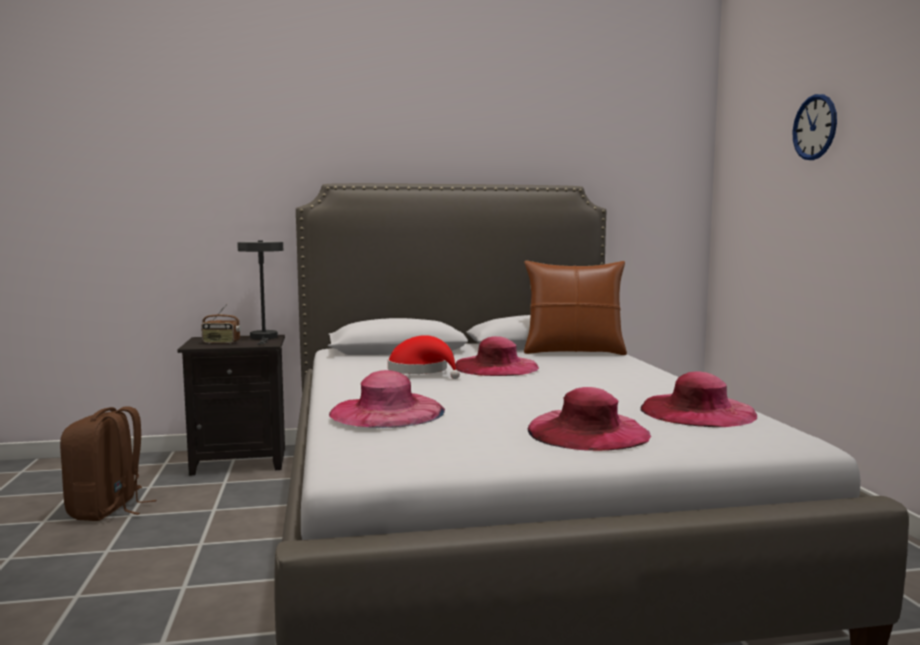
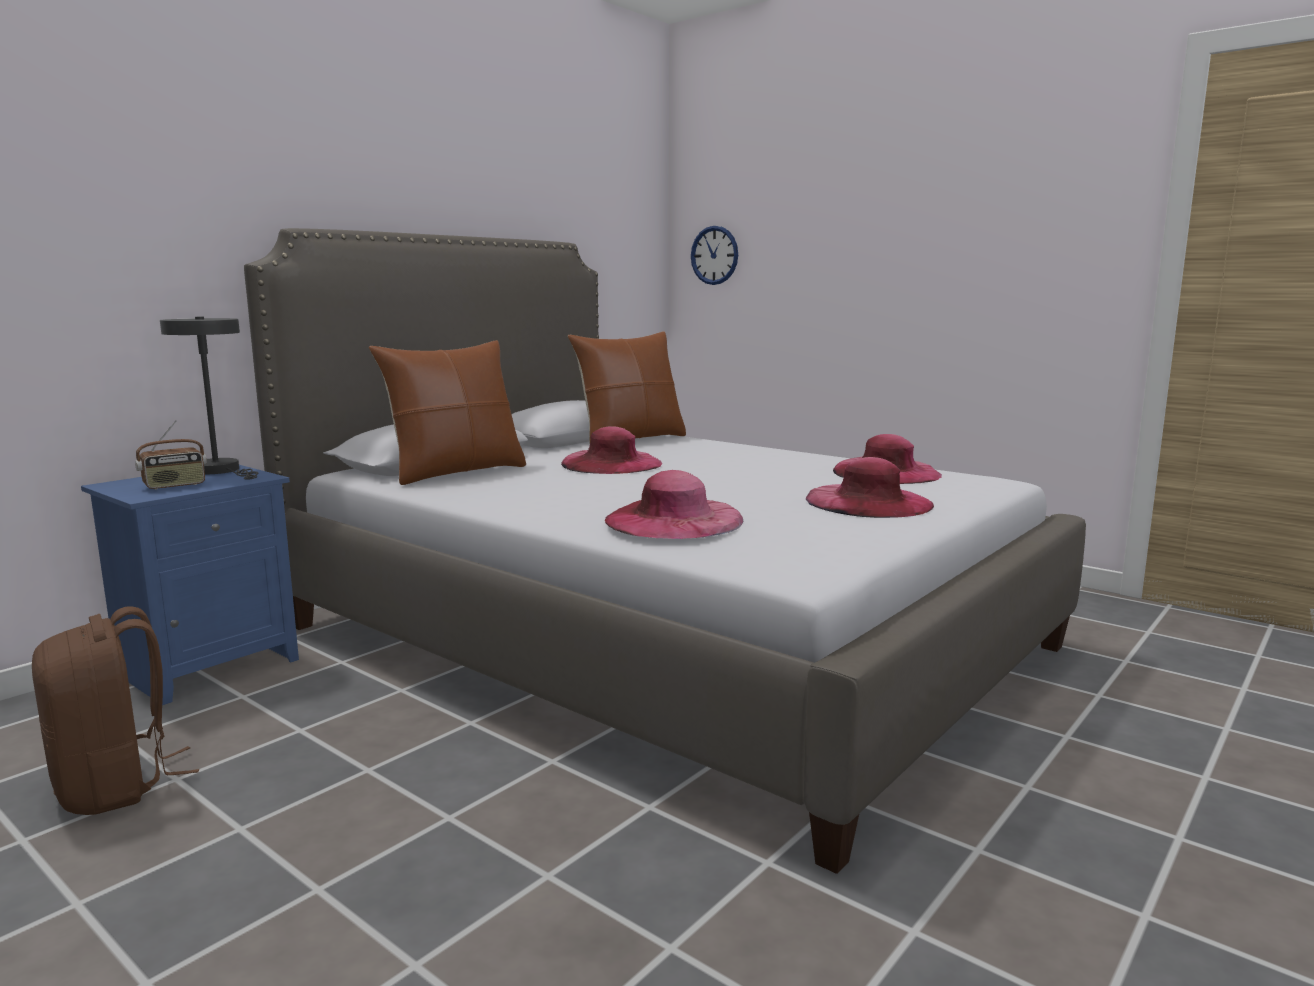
camera: 40 degrees left, 5 degrees up
(241, 460) = (210, 665): black nightstand -> blue nightstand
(386, 358) = (456, 472): none -> brown pillow
(421, 371) = (554, 479): red hat -> none
(814, 127) = (817, 192): wall clock -> wall clock (714, 255)

